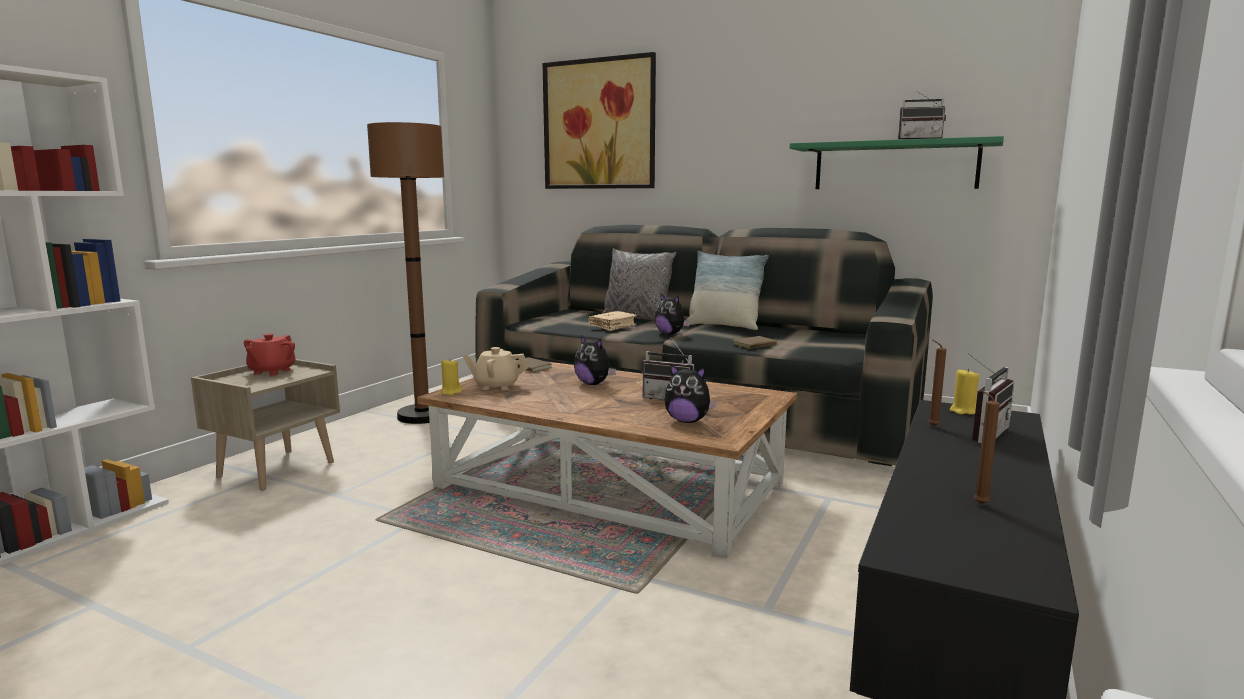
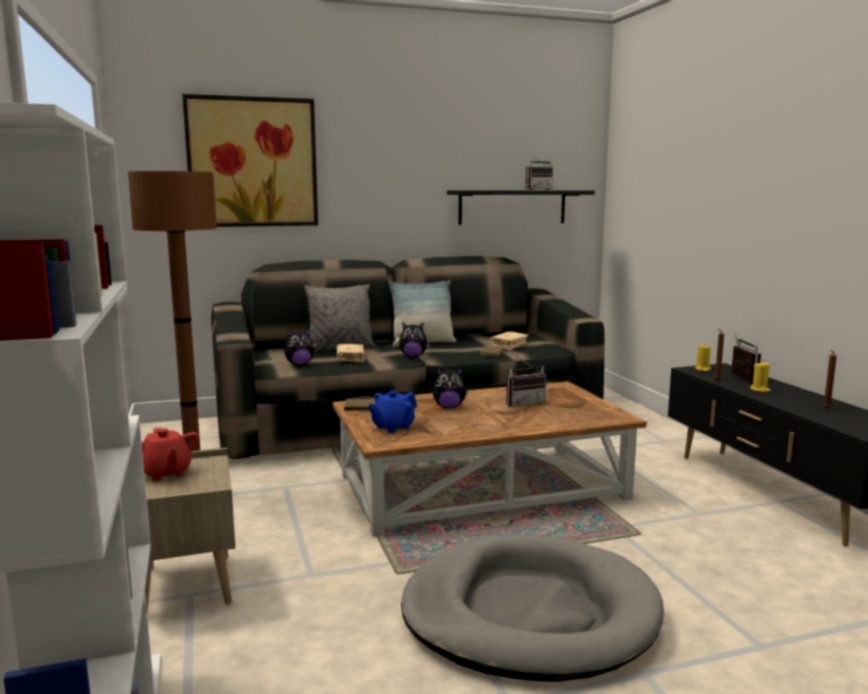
camera: 45 degrees left, 0 degrees up
(365, 599) = (529, 614): none -> grey dog bed
(451, 392) = (377, 441): yellow candle -> yellow candle (760, 390)
(496, 386) = (392, 427): beige teapot -> blue teapot
(687, 421) = (576, 413): plush toy -> plush toy (299, 364)
(805, 342) = (509, 345): none -> beige book
(895, 166) = (512, 207): green shelf -> black shelf

